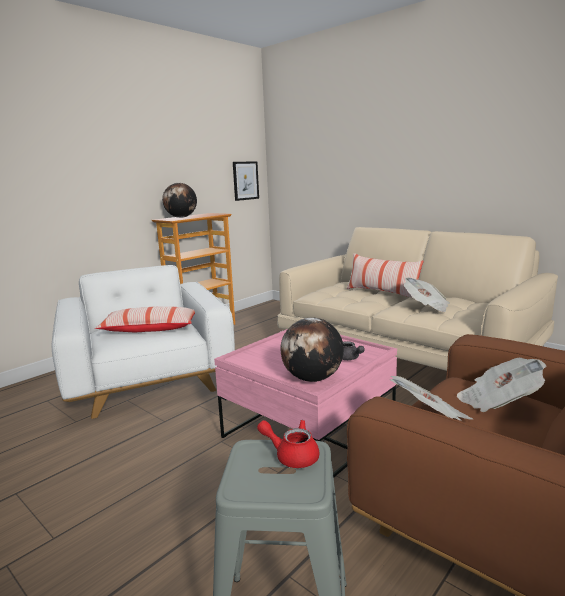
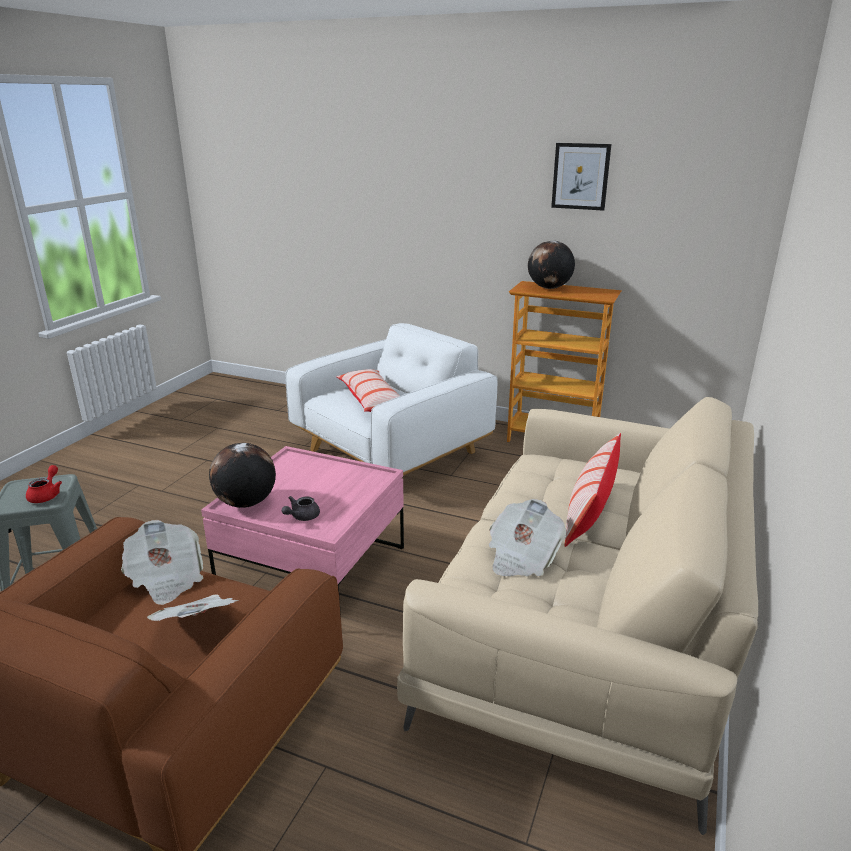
camera: 70 degrees right, 10 degrees up
(245, 180) = (715, 251): picture -> picture (580, 176)

